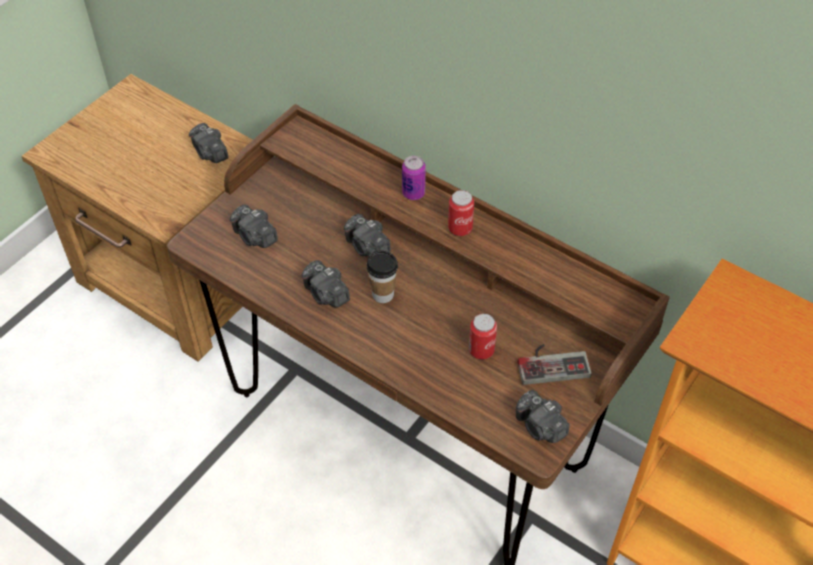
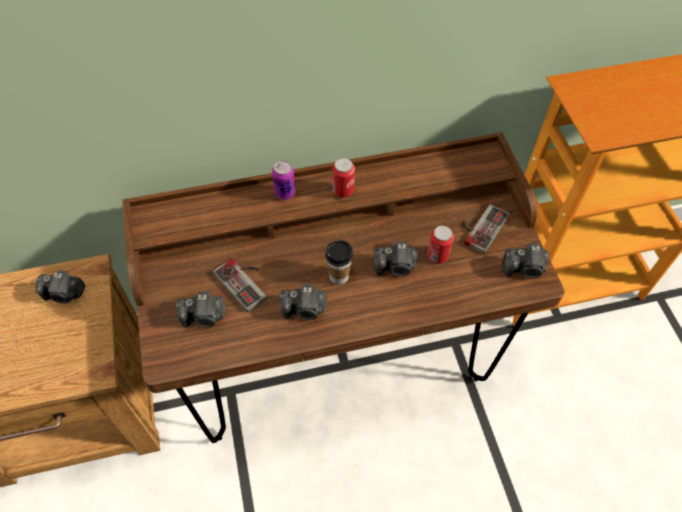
camera: 50 degrees left, 5 degrees up
(313, 239) = (245, 282): none -> game controller
(367, 247) = (288, 256): camera -> camera (395, 267)

